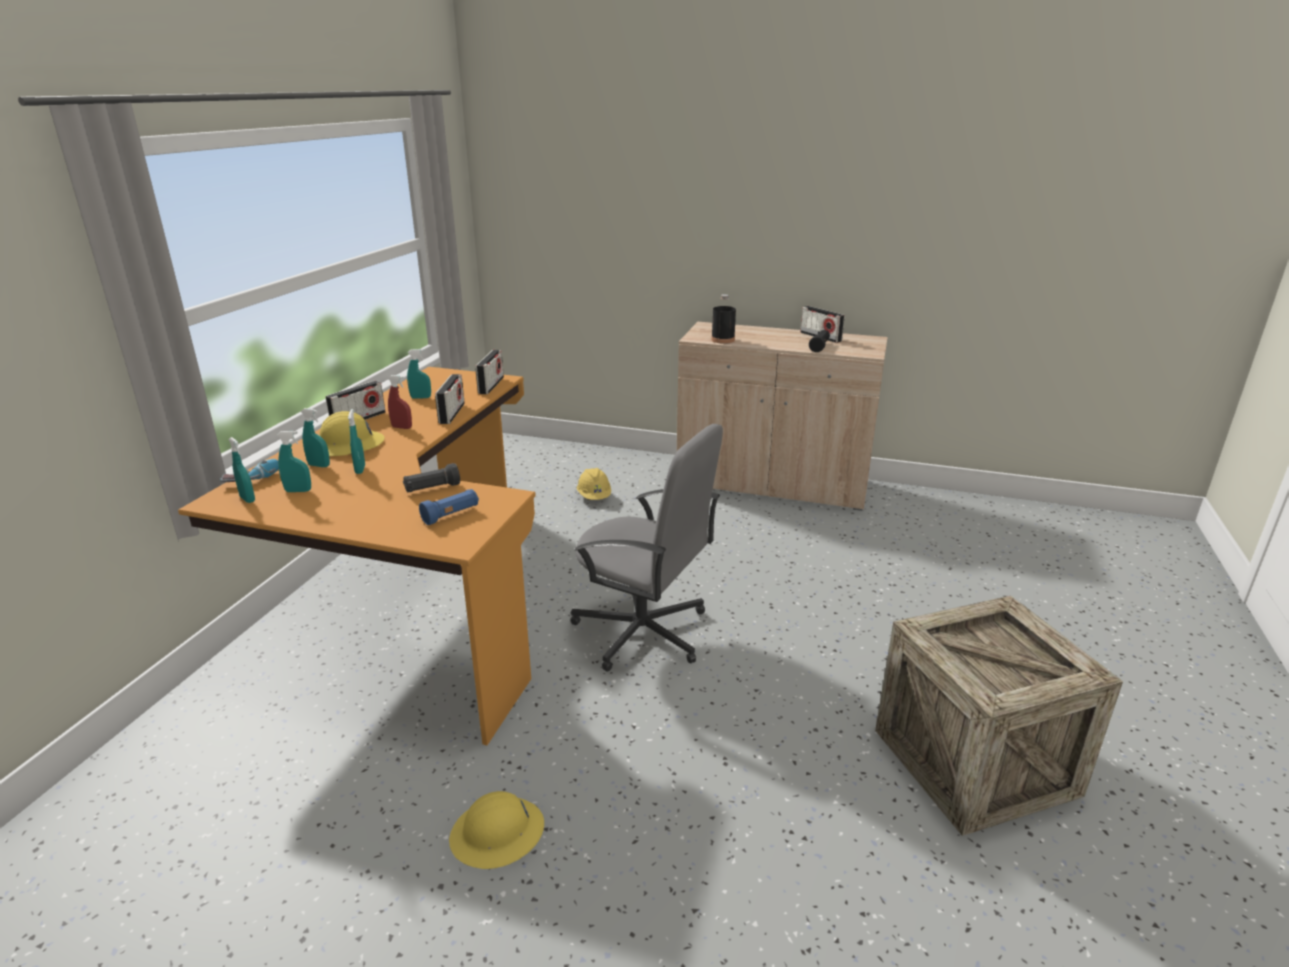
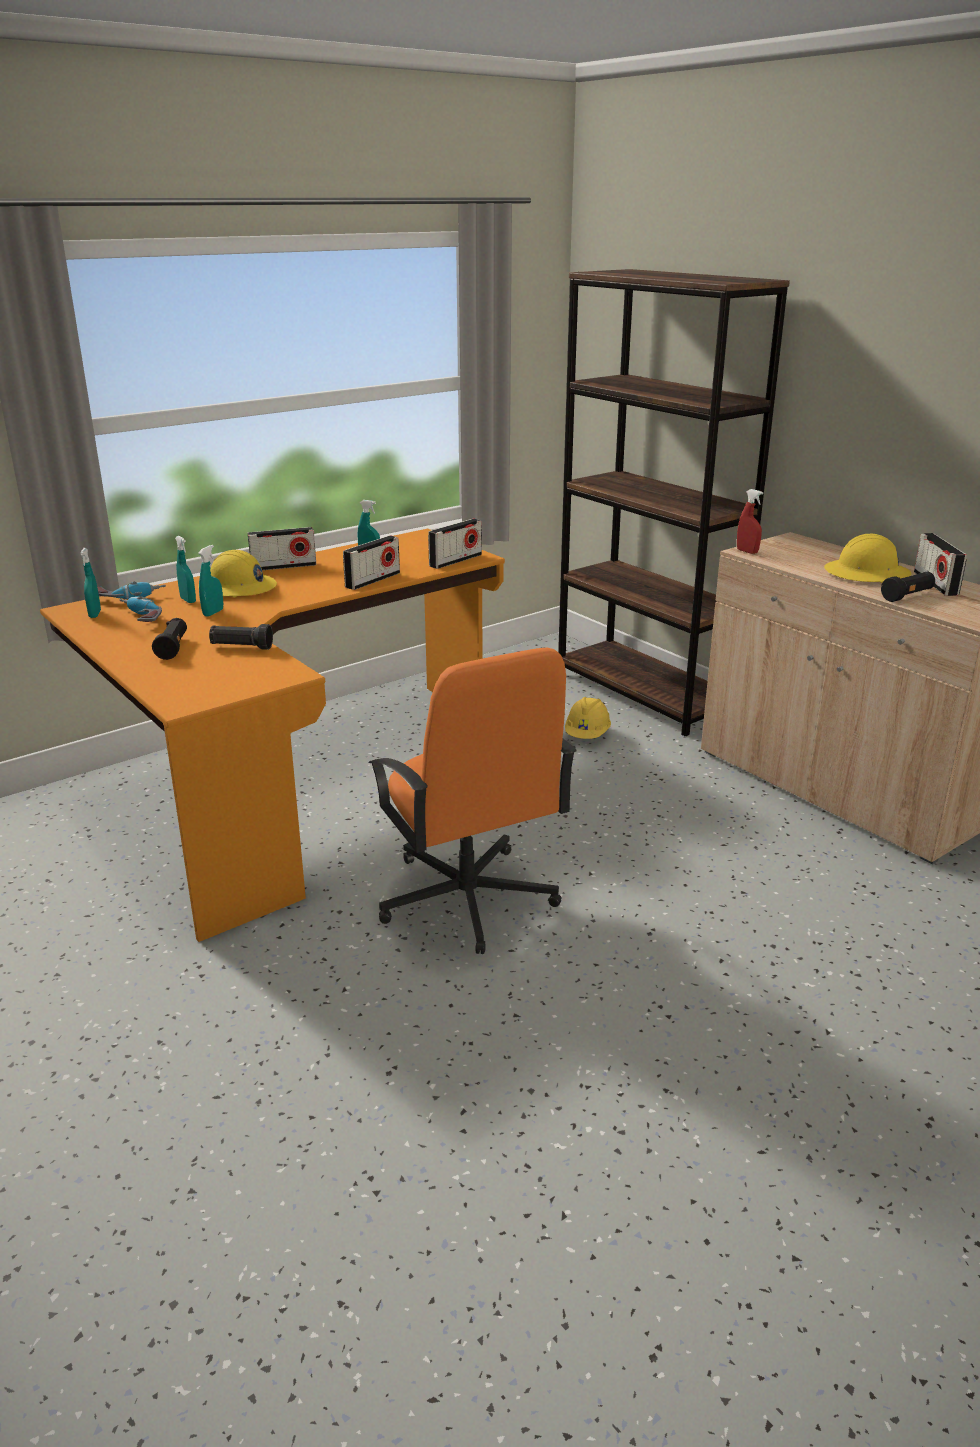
camera: 35 degrees right, 0 degrees up
(298, 491) = (139, 618): turquoise spray bottle -> power drill
(374, 505) = (173, 648): none -> black flashlight
(402, 427) = (307, 583): red spray bottle -> red spray bottle (747, 551)
(451, 515) = (217, 676): blue flashlight -> none
(497, 834) = (118, 1024): yellow hard hat -> yellow hard hat (867, 574)
(599, 458) = (644, 694): none -> brown bookcase
(643, 632) = (467, 899): grey office chair -> orange office chair
(723, 340) = (781, 560): black bottle -> none
(974, 762) = (688, 1234): crate -> none

